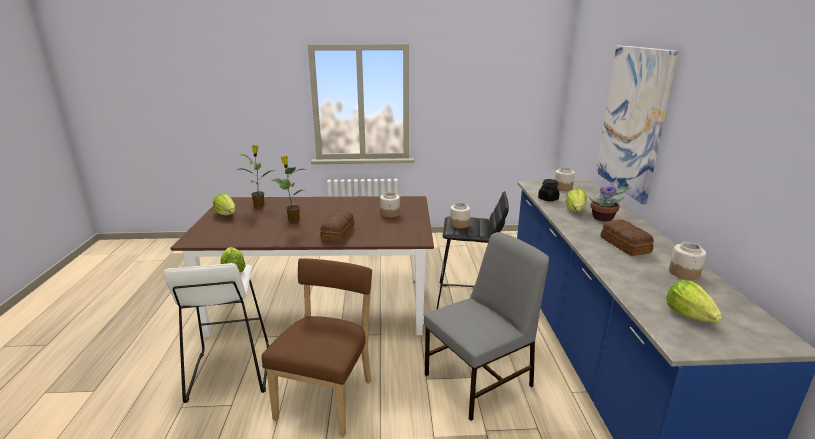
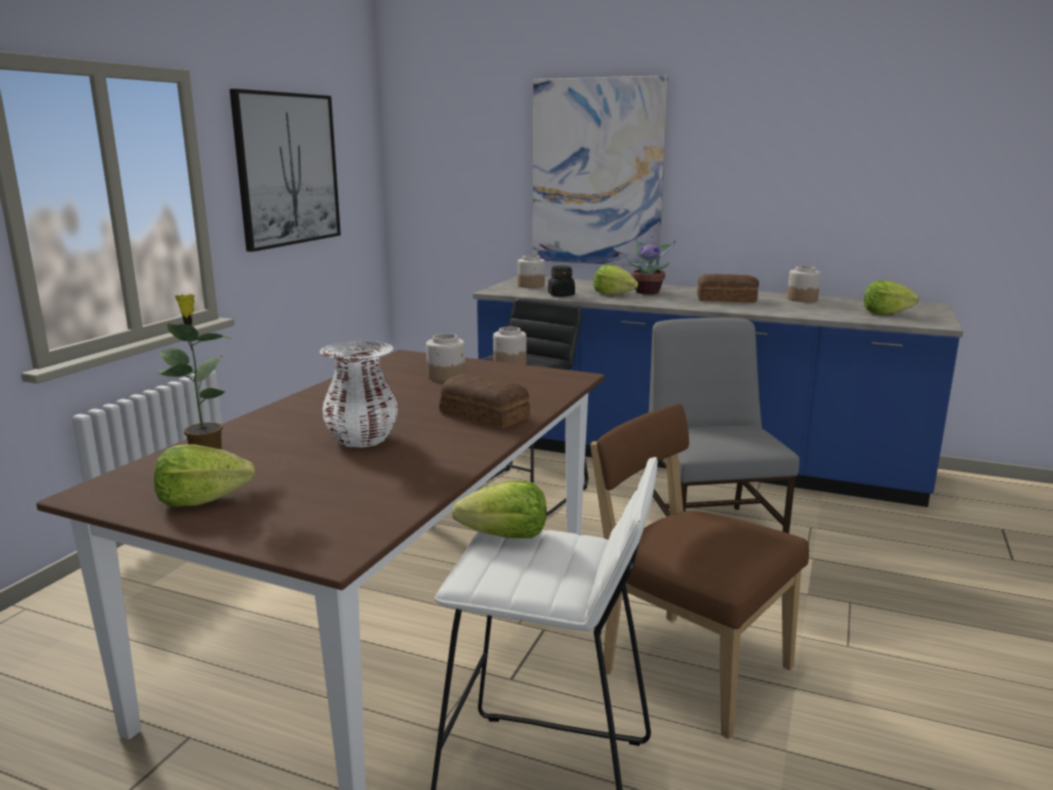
camera: 65 degrees left, 5 degrees down
(293, 220) = (362, 440): potted plant -> white vase
(472, 91) = (287, 169): none -> picture

